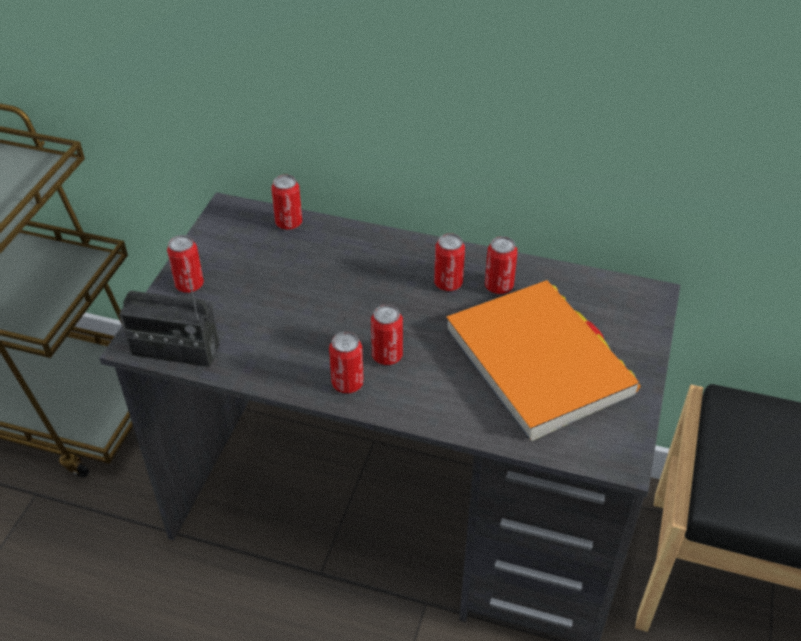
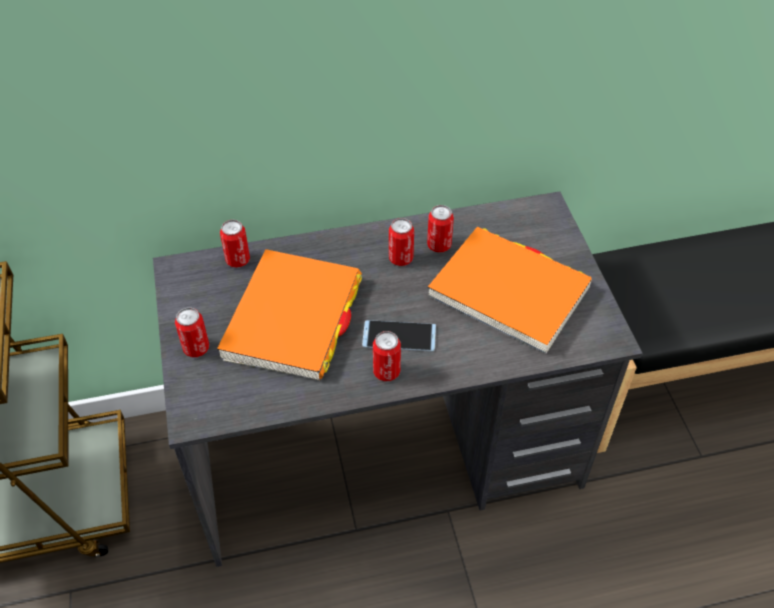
camera: 30 degrees left, 5 degrees up
(175, 350) = (229, 408): radio -> none
(297, 295) = (293, 318): none -> orange book
(387, 356) = (399, 336): can -> phone

